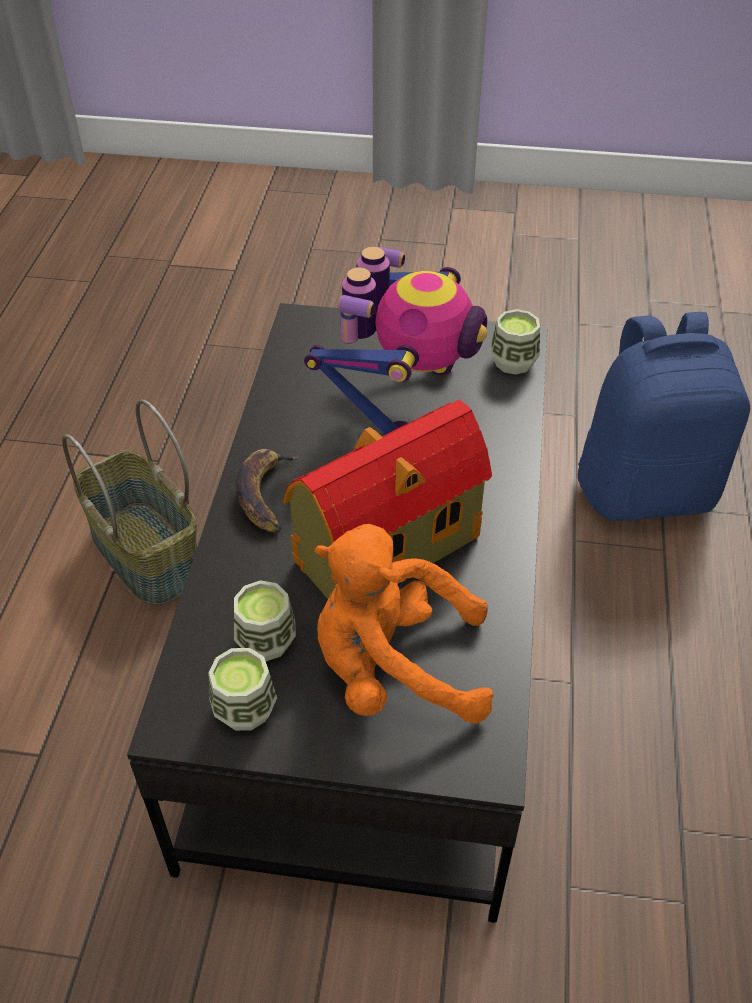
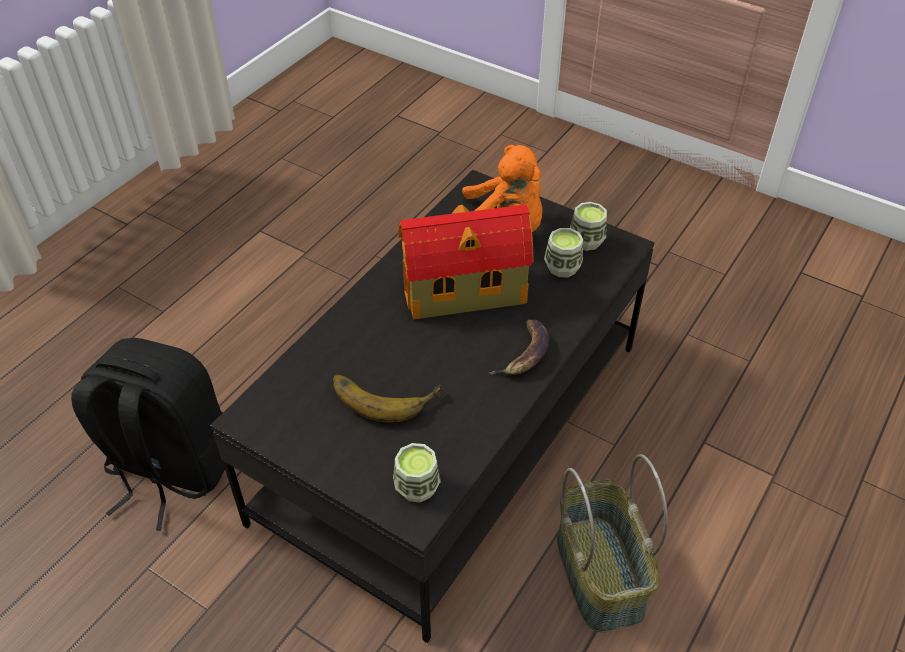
camera: 155 degrees left, 0 degrees up
(401, 402) = (384, 393): toy robot -> banana
(513, 362) = (271, 397): cup -> cup (417, 487)
(645, 489) = (168, 469): blue backpack -> black backpack

